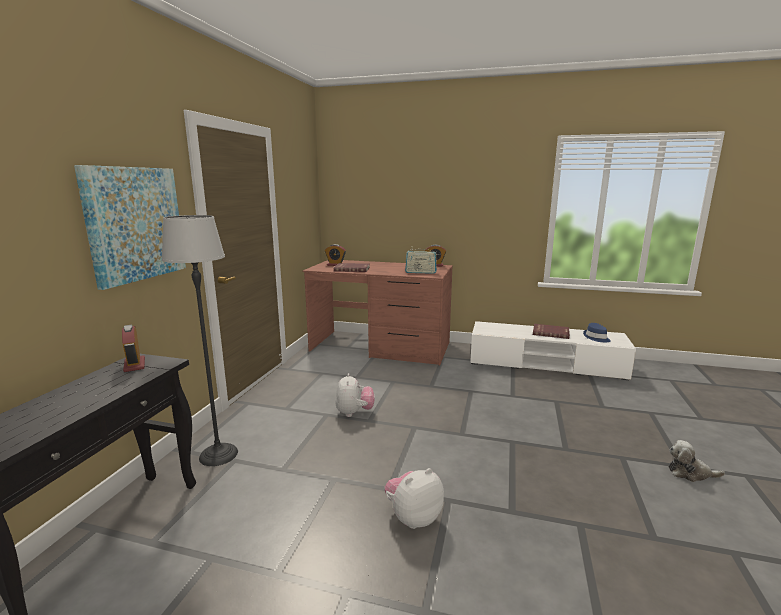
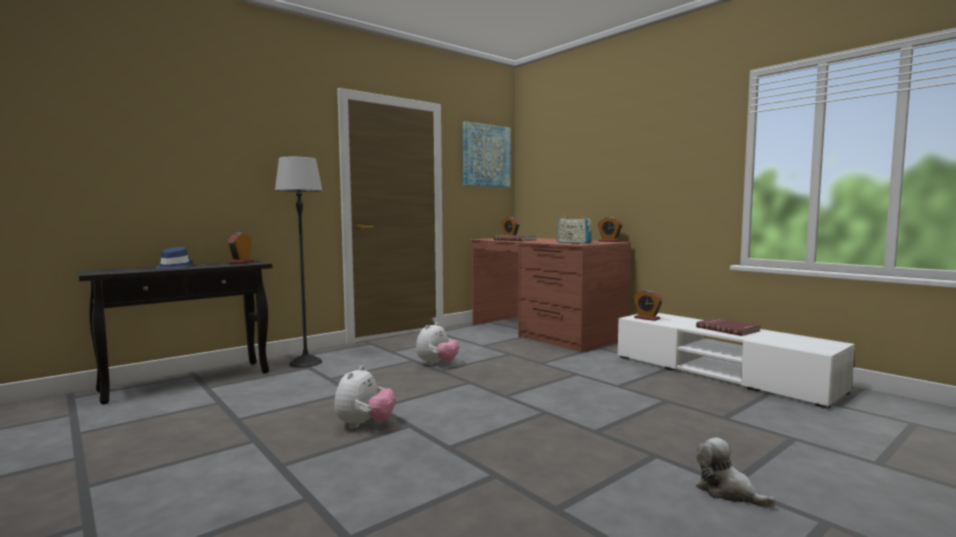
camera: 35 degrees right, 10 degrees down
(135, 224) = (275, 167): picture -> picture (486, 155)
(413, 517) = (364, 425): plush toy -> plush toy turned 105 degrees clockwise
(489, 331) = (646, 318): none -> alarm clock
(596, 338) = (788, 340): blue hat -> blue hat (173, 266)

